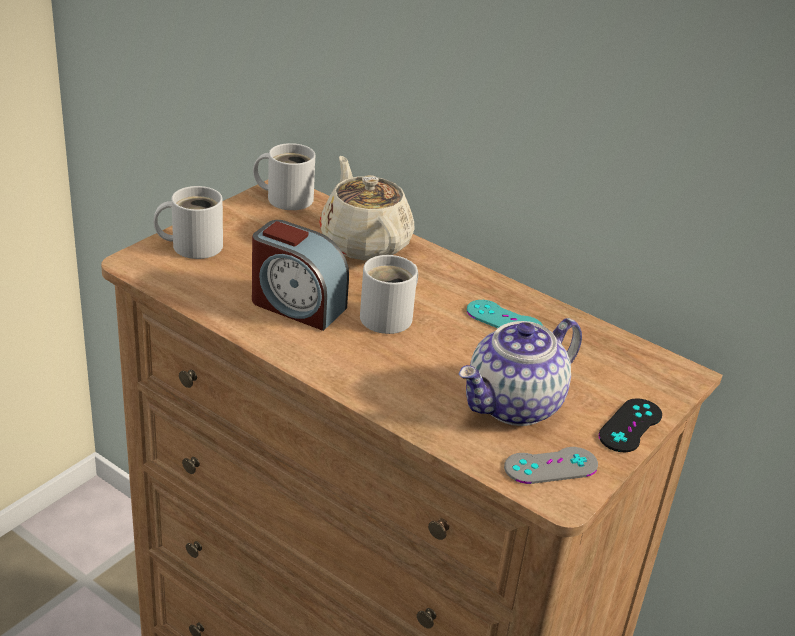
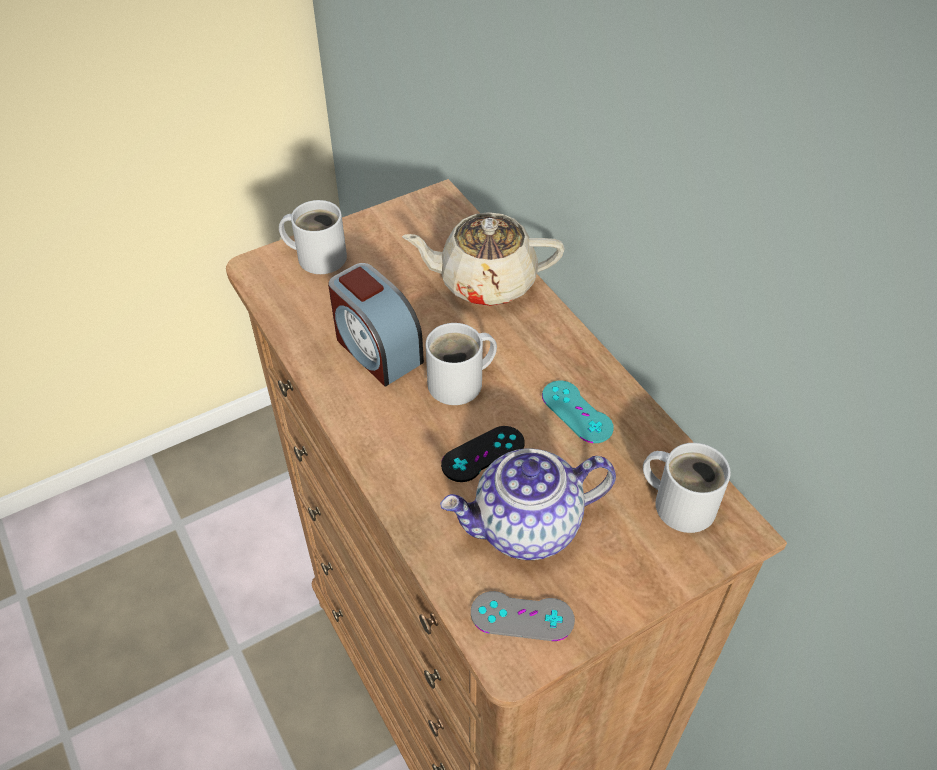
camera: 25 degrees right, 15 degrees up
(286, 197) = (437, 211): white mug -> white mug (680, 502)
(364, 242) = (485, 282): beige teapot -> beige teapot turned 90 degrees counterclockwise
(630, 426) = (638, 586): black game controller -> black game controller (483, 454)

